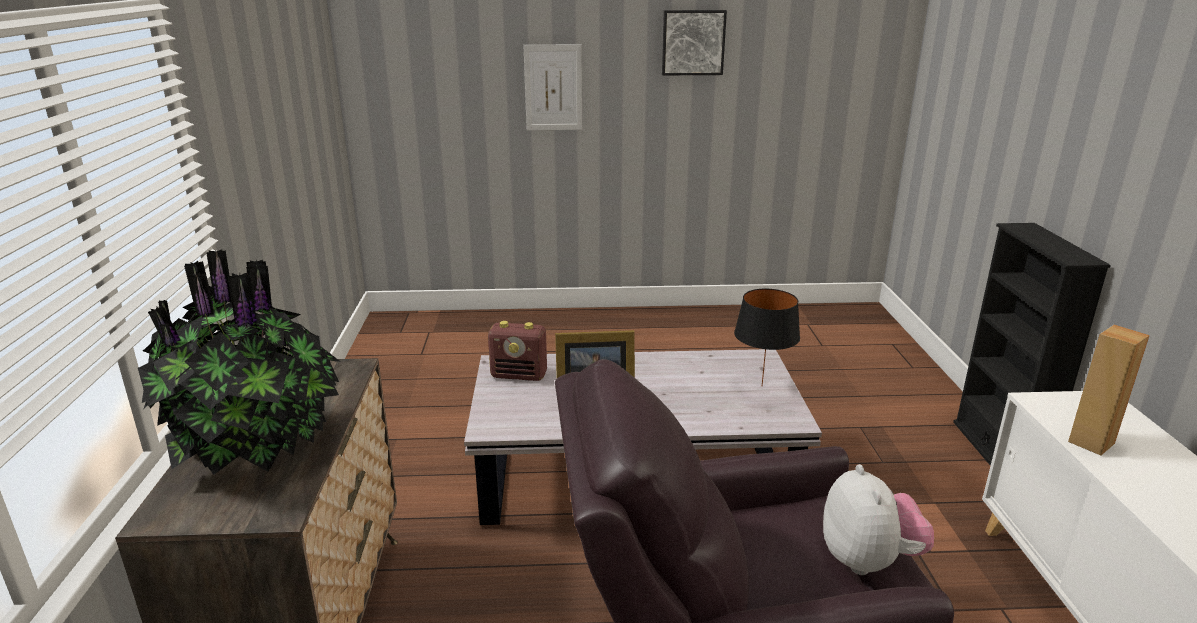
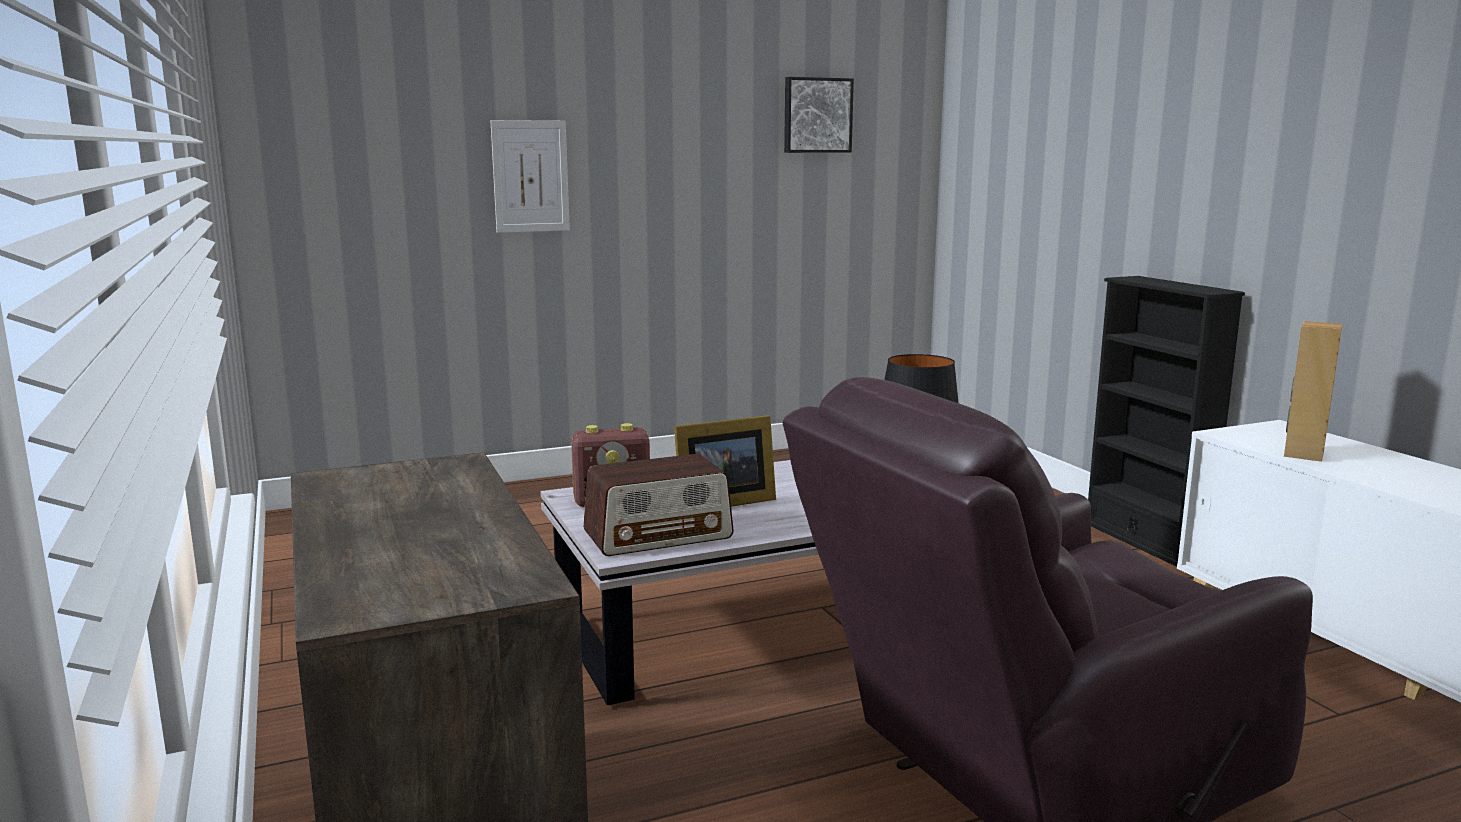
camera: 20 degrees left, 10 degrees down
(260, 447) = (416, 538): potted plant -> none
(526, 415) = (659, 535): none -> radio
(693, 42) = (699, 120): picture -> picture (817, 115)
(869, 560) = (1168, 591): plush toy -> none

